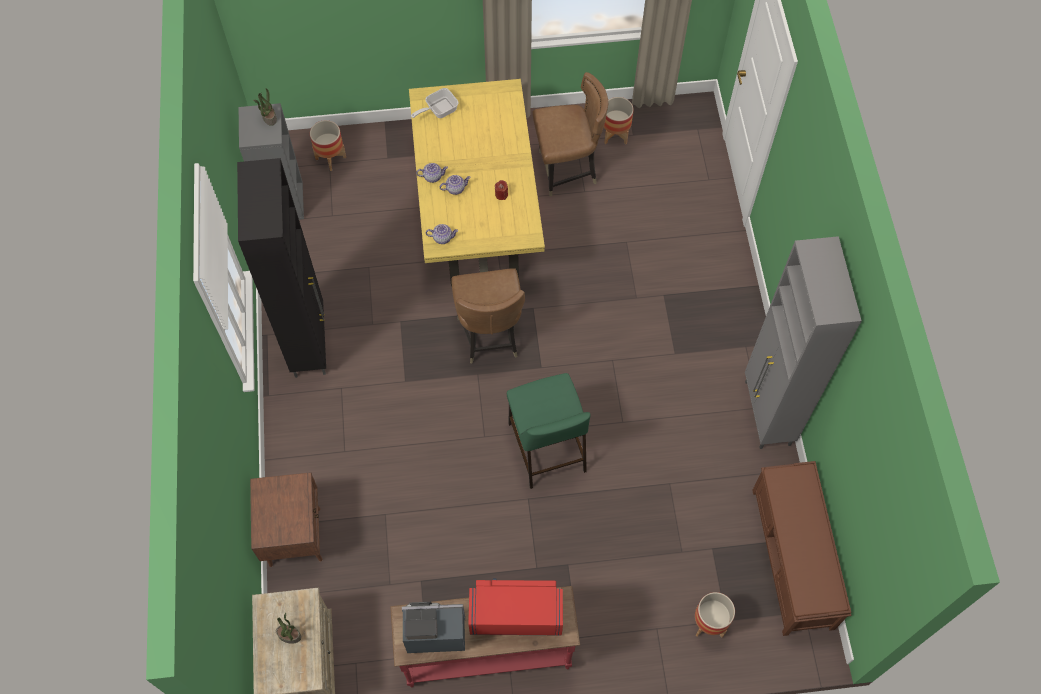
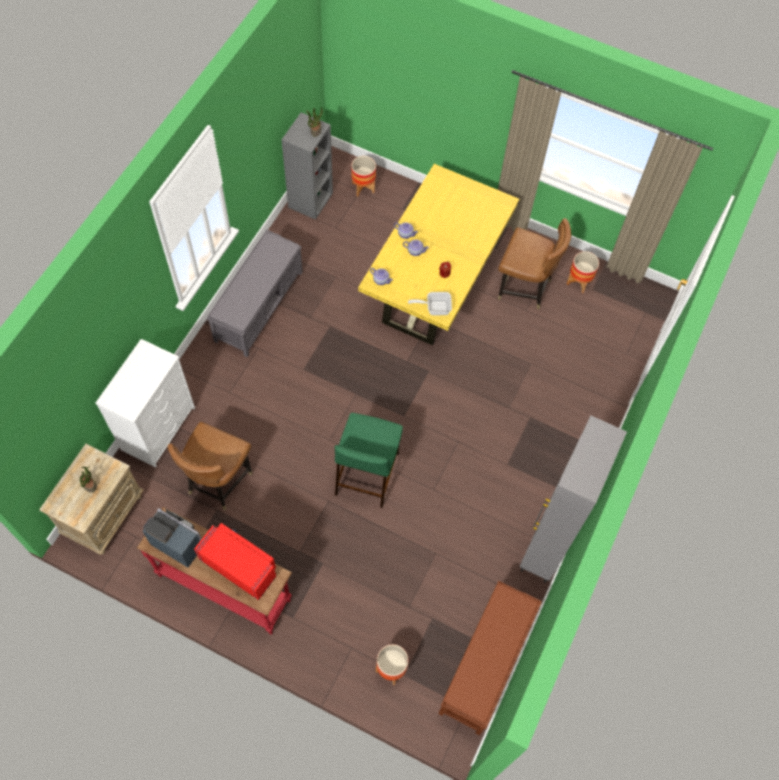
camera: 30 degrees right, 0 degrees up
(295, 535) = (158, 428): brown nightstand -> white dresser
(309, 342) = (259, 305): black cabinet -> grey bench
(438, 110) = (443, 190): frying pan -> frying pan (434, 307)
(489, 336) = (383, 373): brown chair -> brown chair (218, 481)

